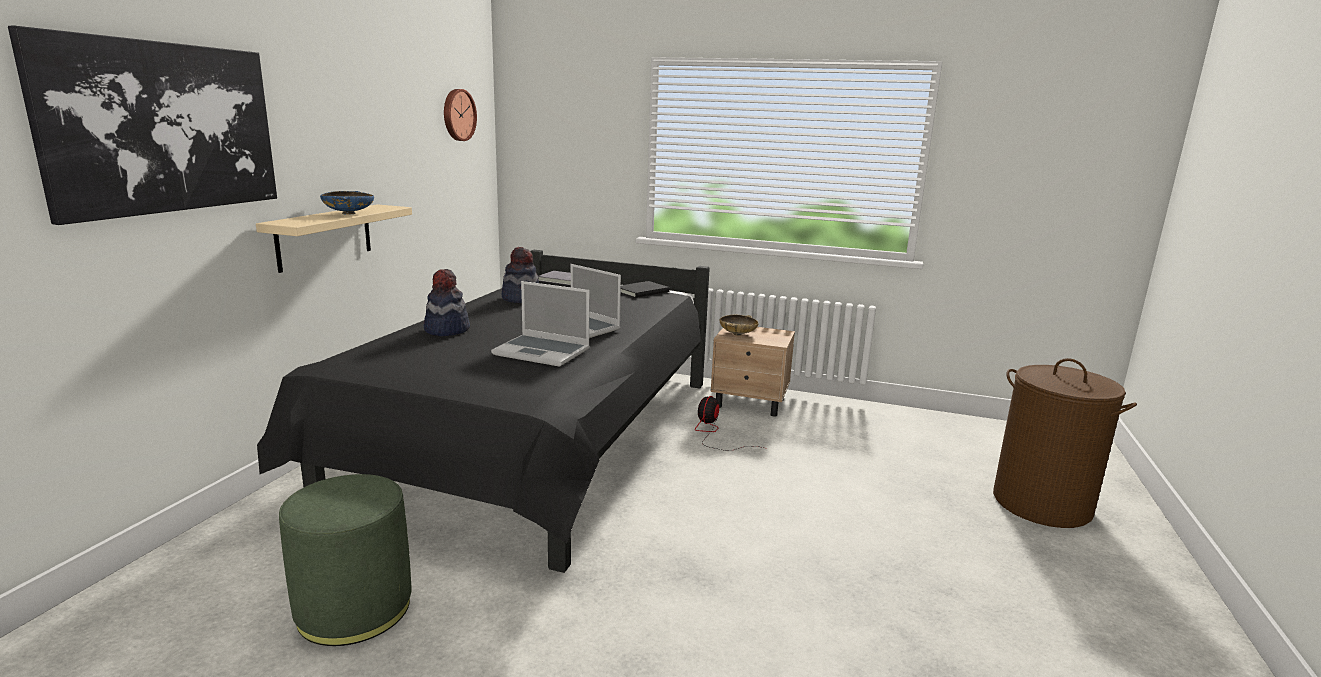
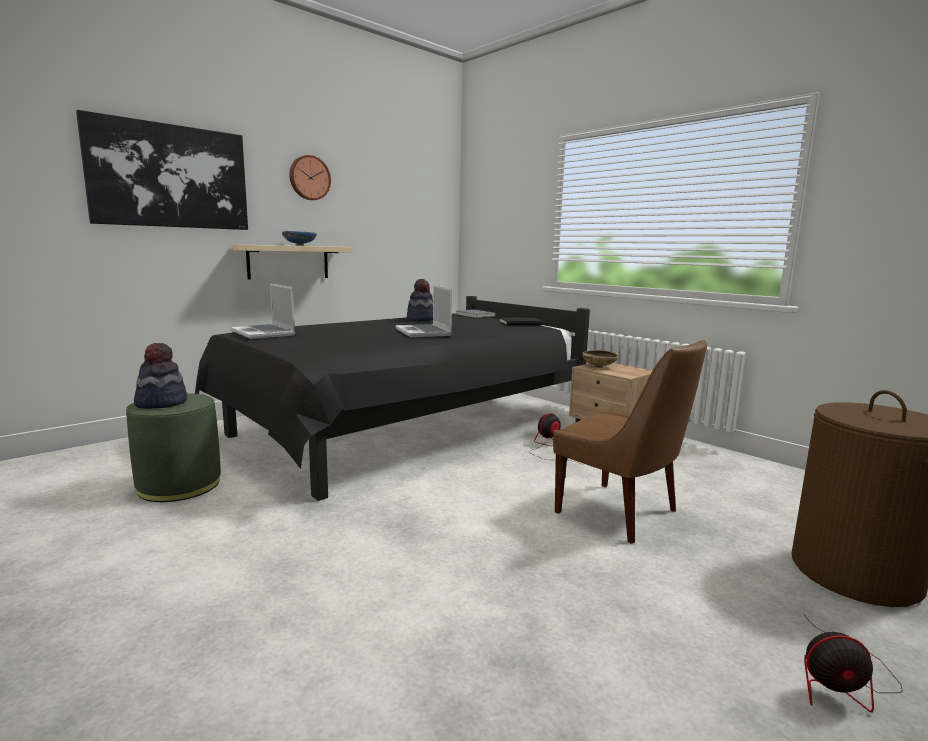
camera: 30 degrees right, 5 degrees down
(446, 330) = (336, 326): hat -> hat (161, 403)
(458, 115) = (420, 192): wall clock -> wall clock (309, 178)
(543, 352) = (369, 339): laptop -> laptop (264, 333)
(851, 496) = (620, 513): none -> brown chair
(1109, 598) = (841, 682): none -> fan

